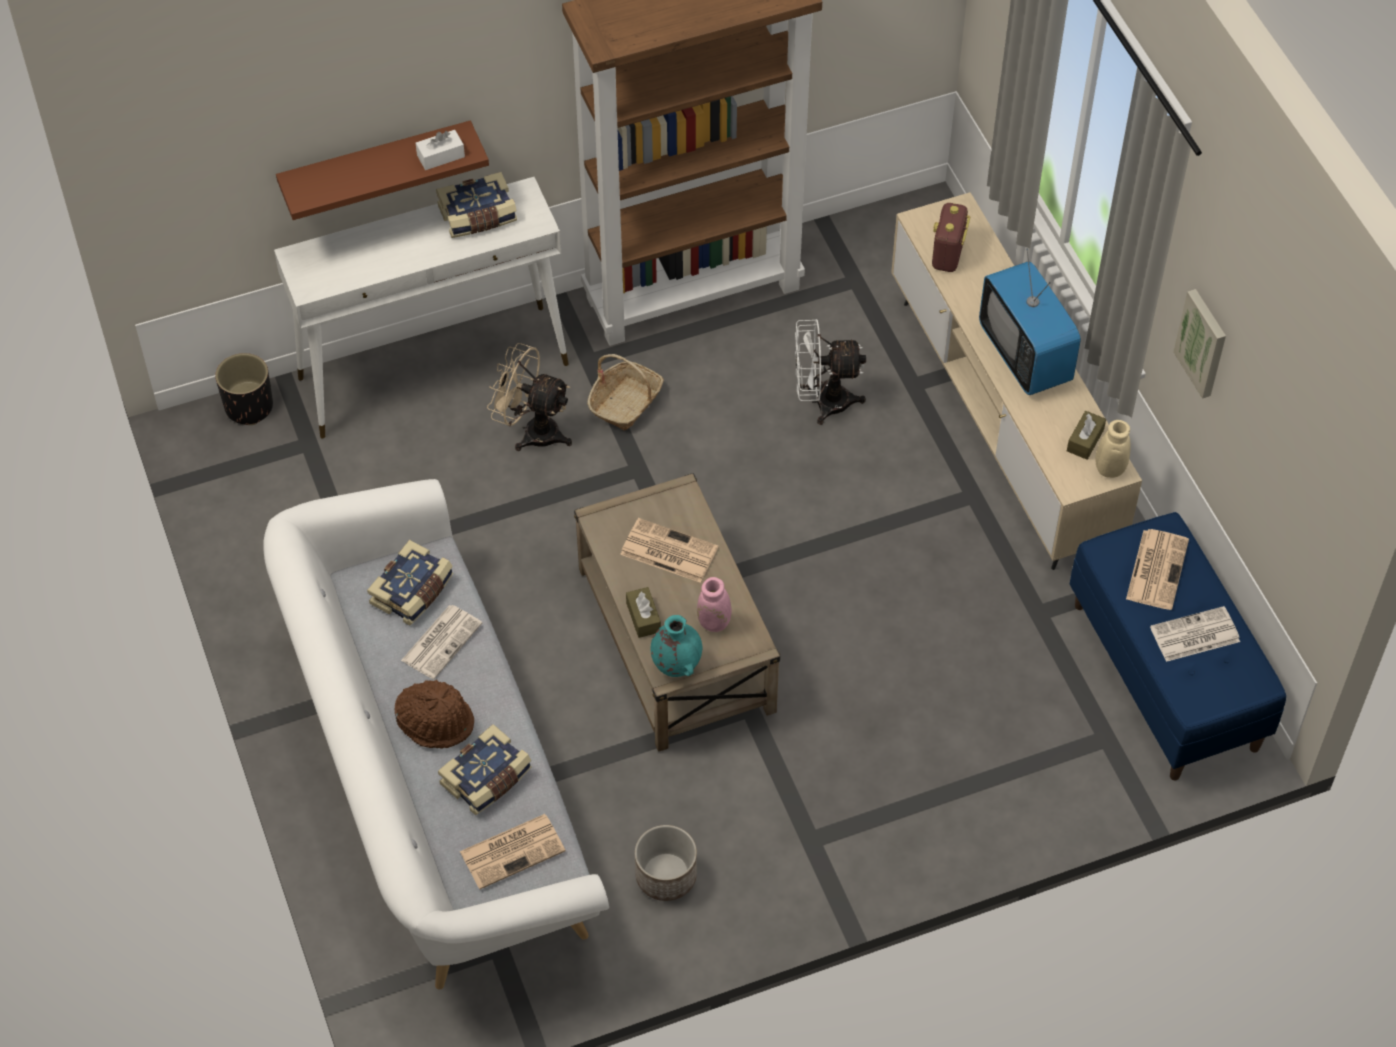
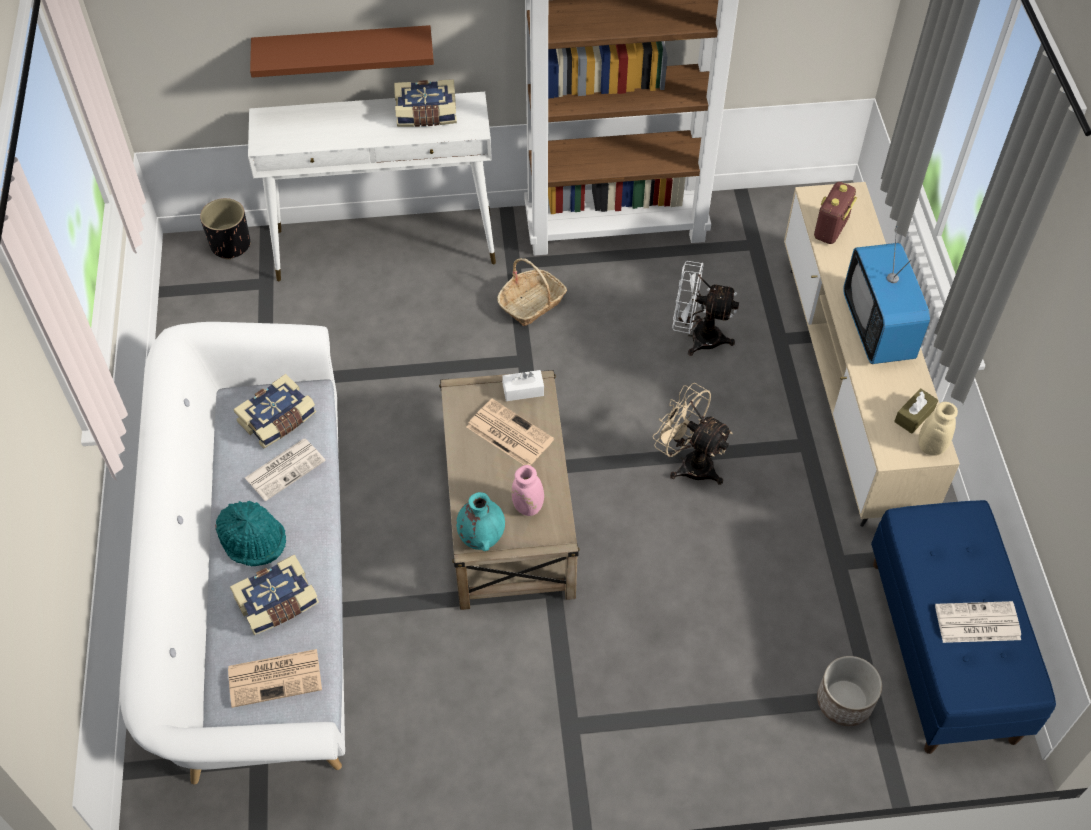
camera: 15 degrees right, 0 degrees up
(436, 721) = (253, 539): brown hat -> turquoise hat
(440, 156) = (393, 48): white tissue box -> white tissue box (523, 390)
(532, 431) = (447, 311): beige fan -> beige fan (689, 463)
(643, 617) = (467, 487): brown tissue box -> none
(666, 876) = (429, 728): planter -> planter (844, 702)
(1157, 568) = (955, 550): newspaper -> none
(1203, 342) = (1048, 342): picture -> none

